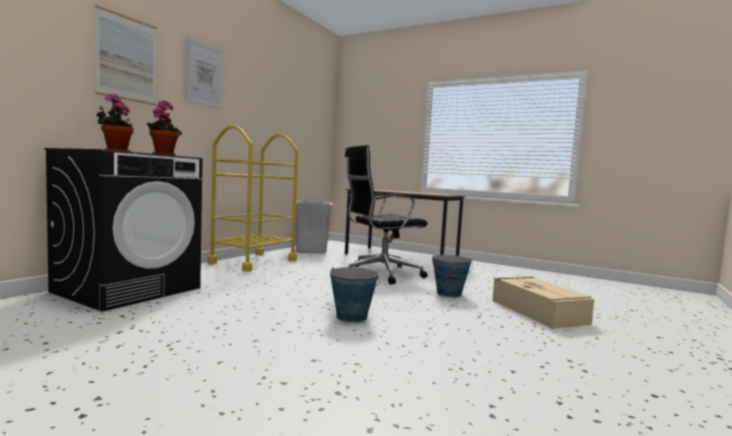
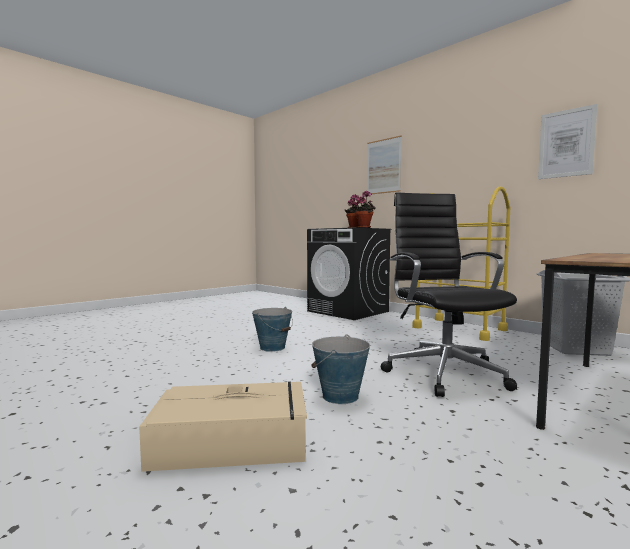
camera: 105 degrees right, 0 degrees up
(204, 75) = (442, 152): picture -> picture (566, 143)

